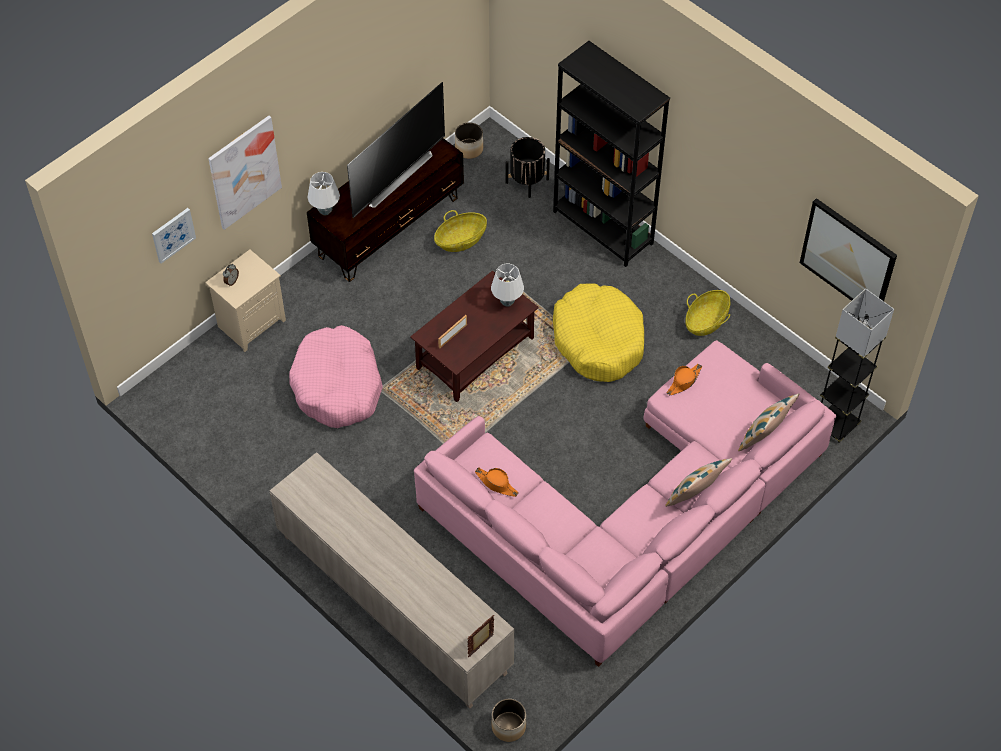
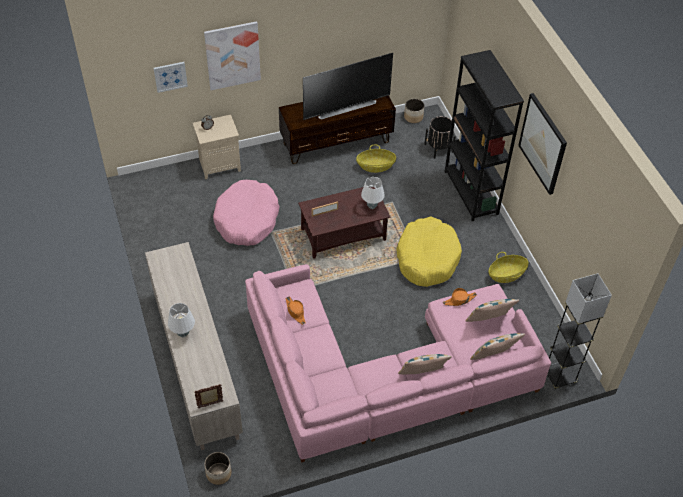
camera: 25 degrees right, 5 degrees down
(325, 211) = (289, 110): white table lamp -> white table lamp (183, 334)
(734, 395) = (488, 322): none -> pillow
(848, 257) = (600, 251): picture -> picture (543, 143)

